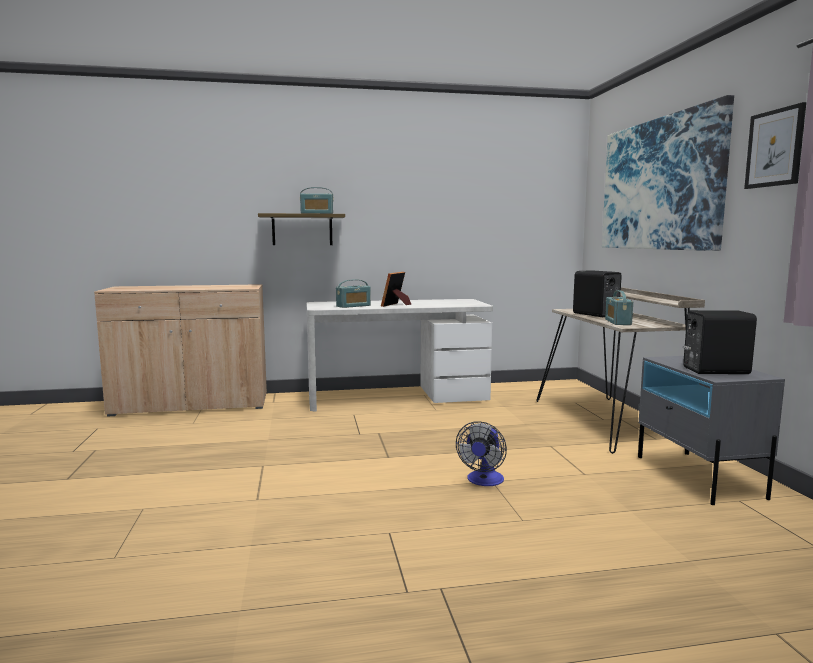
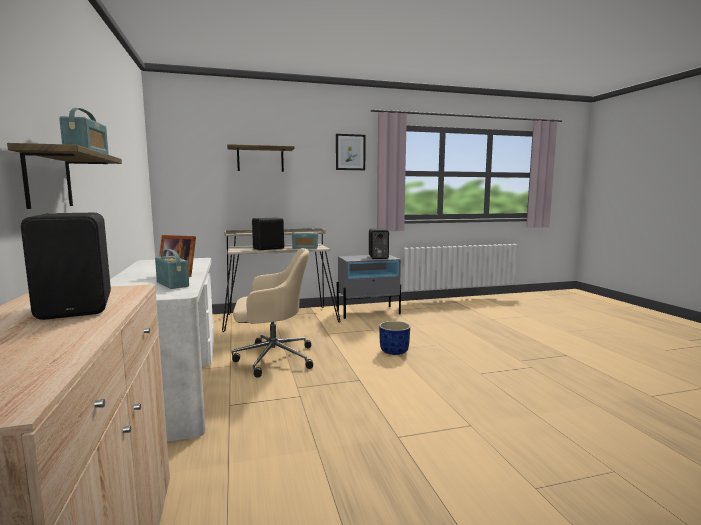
camera: 95 degrees left, 0 degrees up
(214, 287) = (79, 307): none -> black speaker
(455, 422) = (272, 358): none -> beige office chair
(483, 481) = (394, 351): fan -> blue planter
(659, 184) = (260, 159): picture -> shelf

